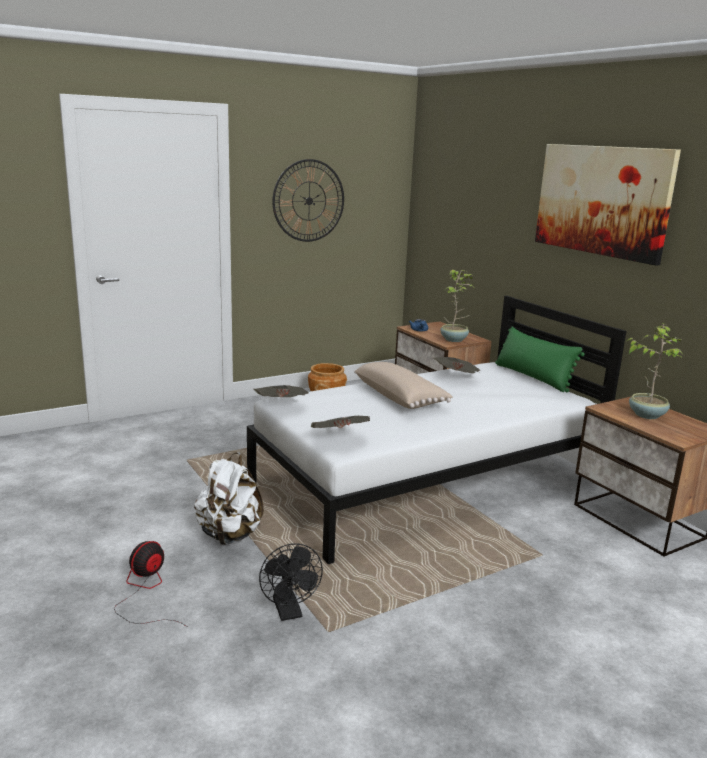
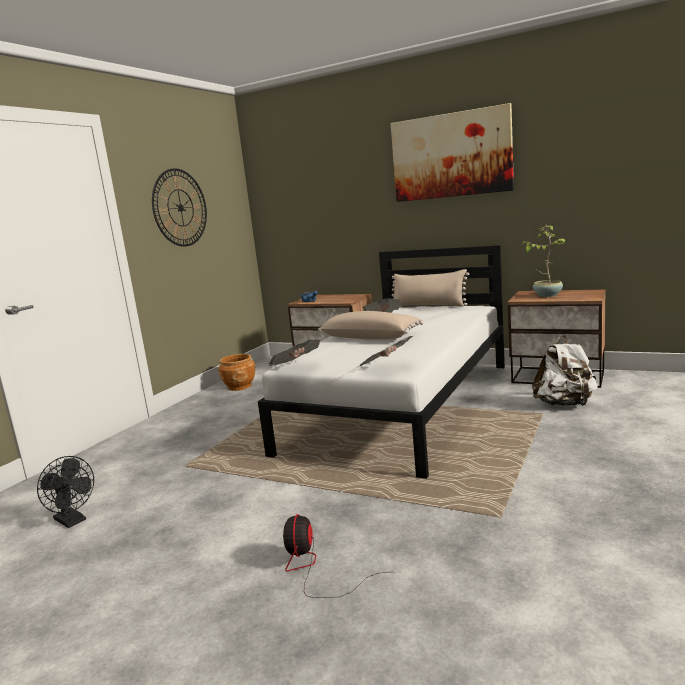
camera: 30 degrees left, 5 degrees down
(229, 535) = (316, 497): white backpack -> white backpack (565, 404)
(289, 612) = (453, 520): black fan -> black fan (73, 521)
(454, 340) = (346, 299): potted plant -> none
(533, 377) = (428, 306): green pillow -> beige pillow

